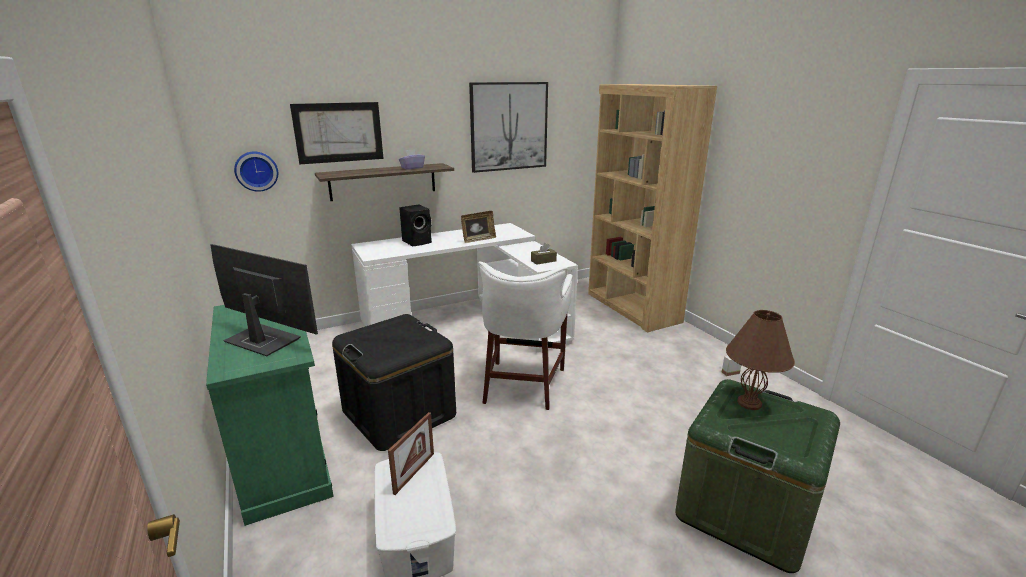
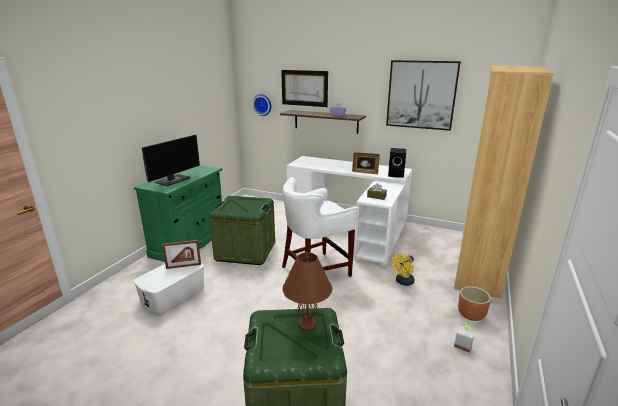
camera: 50 degrees right, 0 degrees up
(261, 340) = (173, 180): monitor -> monitor turned 45 degrees clockwise
(399, 414) = (245, 251): black storage box -> green storage box
(418, 241) = (332, 163): black speaker -> black speaker (396, 174)
(609, 349) = (403, 282): none -> yellow fan
(692, 346) = (471, 315): none -> brown planter

